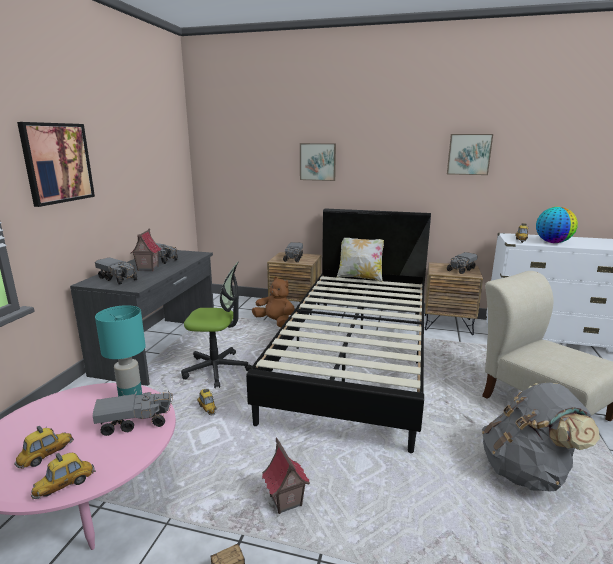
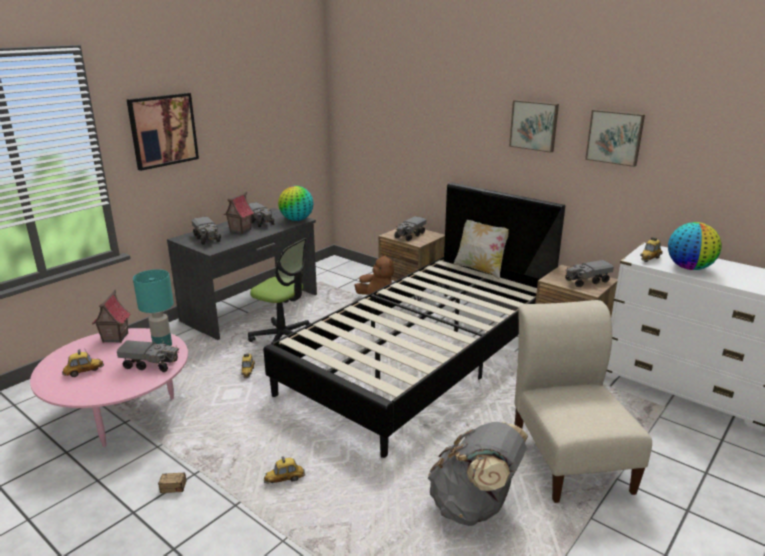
camera: 25 degrees right, 5 degrees up
(65, 486) = (80, 394): toy car -> toy car (284, 479)
(195, 254) = (297, 220): none -> globe
(285, 502) = (246, 460): toy house -> toy house (115, 338)
(318, 161) = (448, 127): picture -> picture (534, 125)

